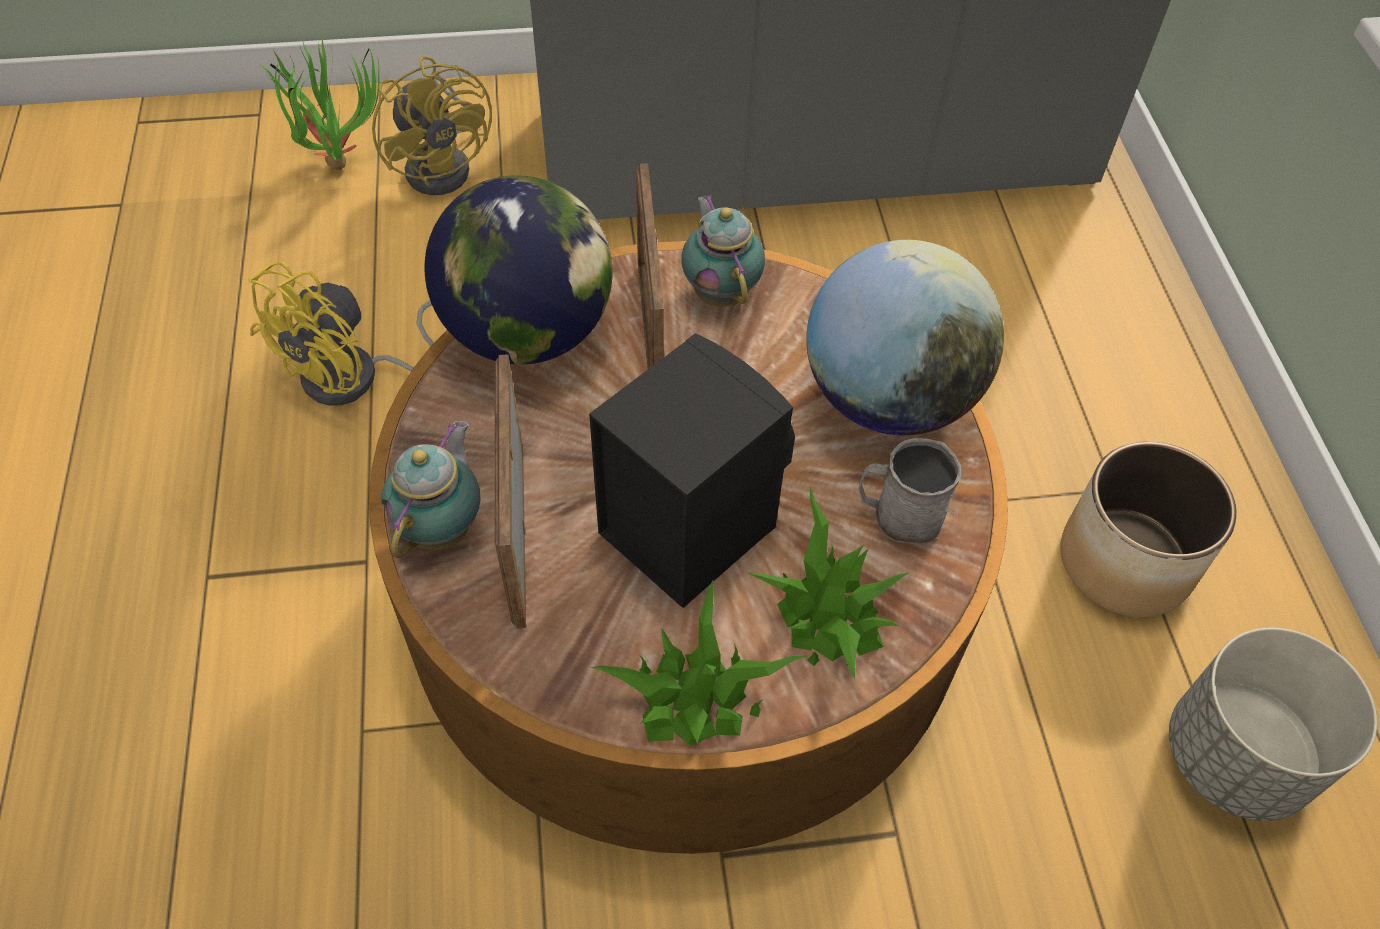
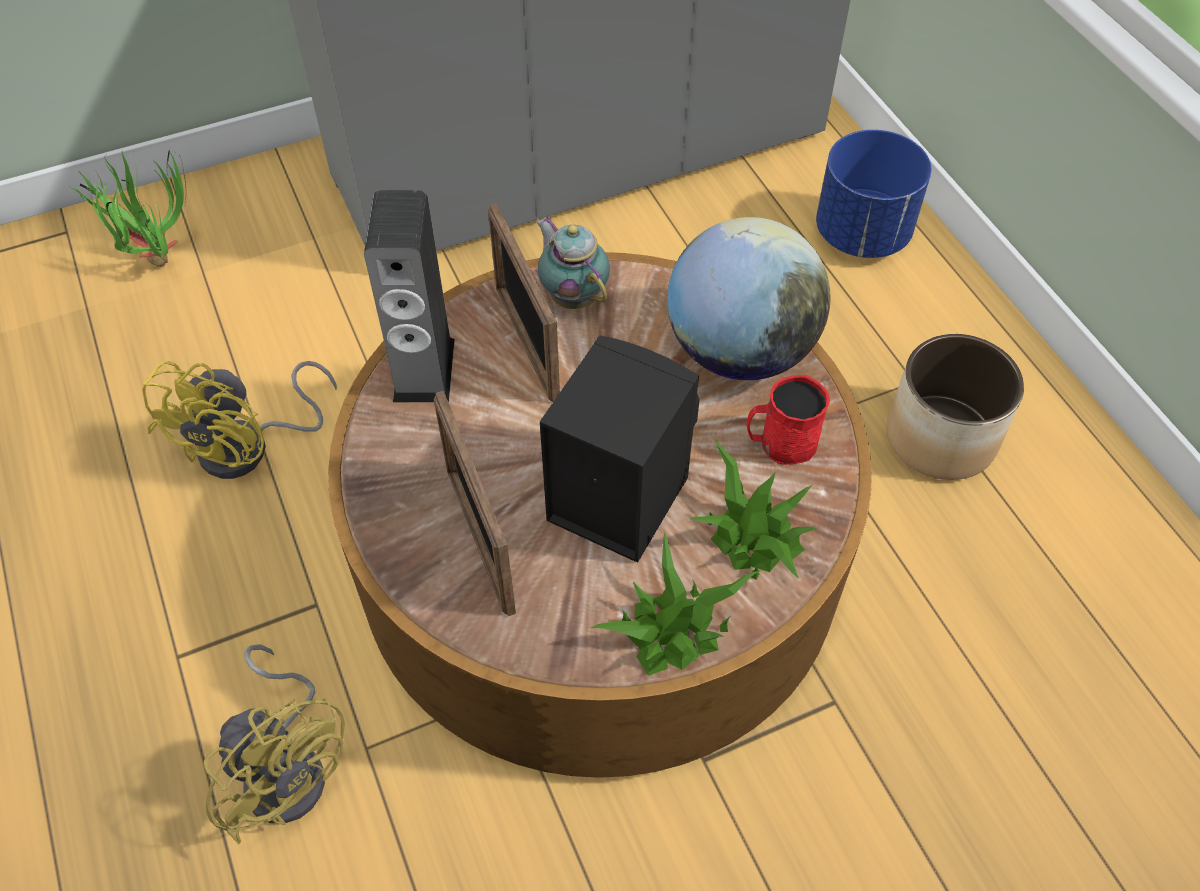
camera: 15 degrees left, 0 degrees up
(443, 526) = (414, 550): teapot -> none
(445, 165) = (259, 240): yellow fan -> yellow fan (290, 766)
(528, 333) = (424, 370): globe -> speaker
(898, 515) = (780, 443): grey mug -> red mug
(1108, 307) = (862, 234): none -> blue planter
(1233, 756) = (1068, 567): grey planter -> none

